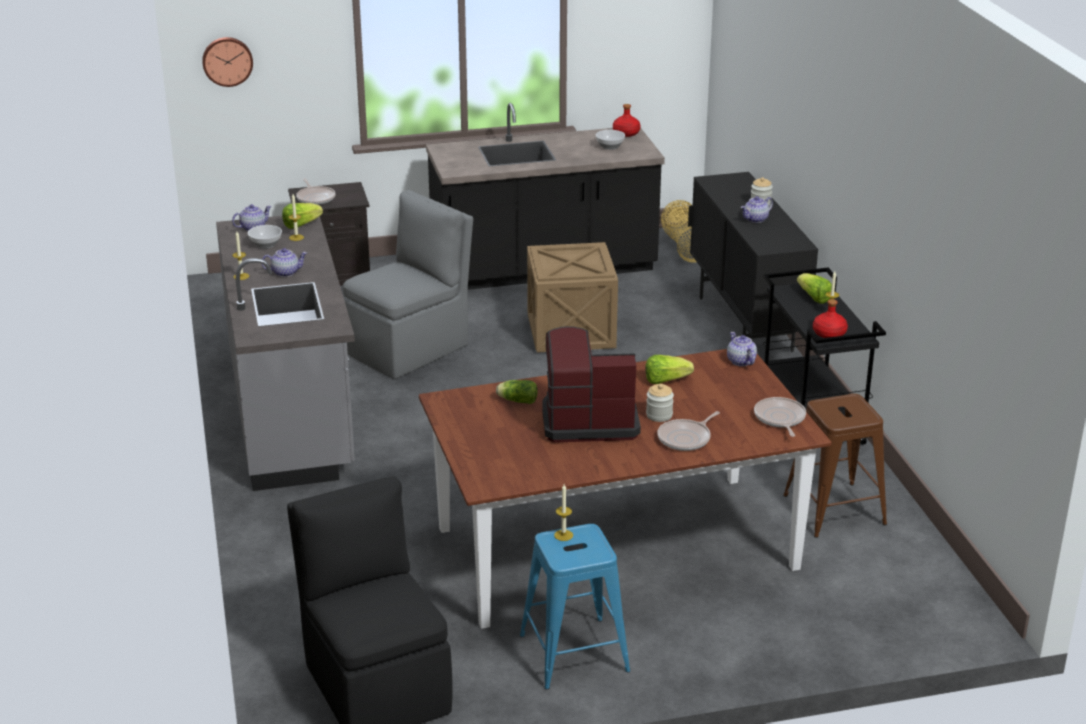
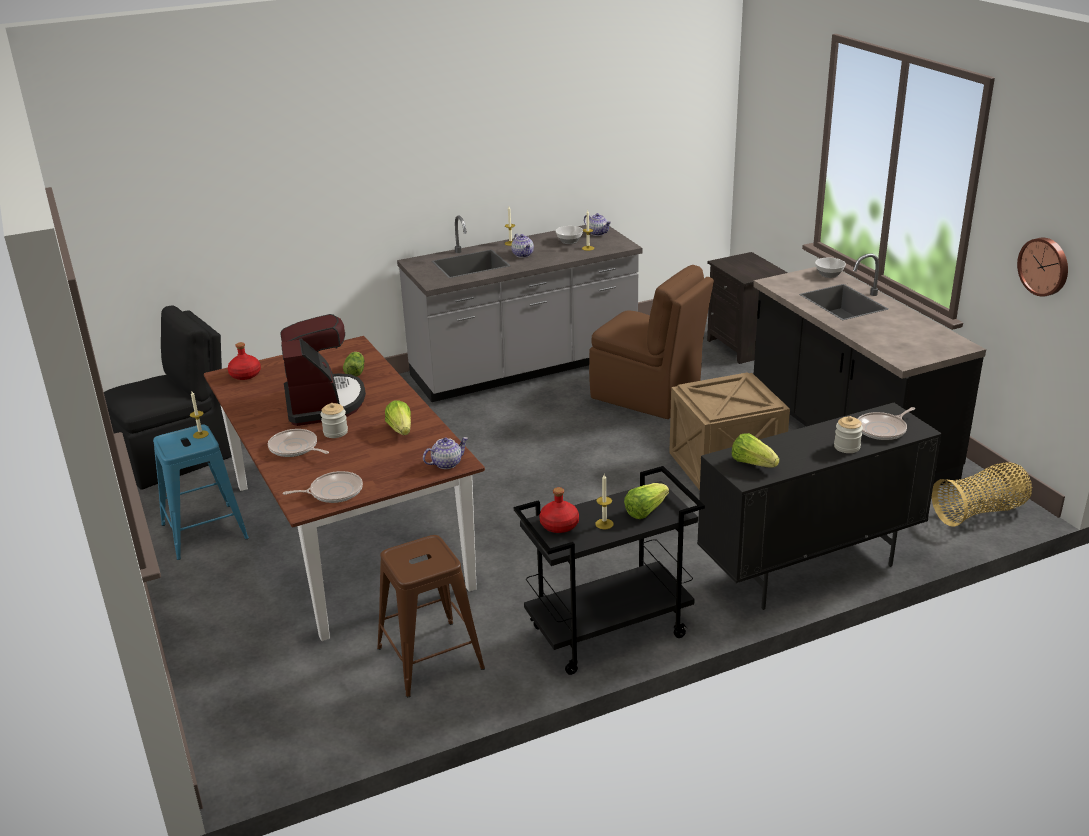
camera: 80 degrees right, 0 degrees up
(227, 61) = (754, 126): wall clock -> wall clock (1044, 266)
(301, 225) = (612, 246): lettuce -> lettuce (753, 463)
(315, 198) = (740, 263): frying pan -> frying pan (883, 429)
(410, 348) = (647, 396): grey chair -> brown chair
(609, 146) = (904, 340): bowl -> bowl (828, 274)
(626, 133) = (953, 345): red bottle -> red bottle (245, 375)
(755, 219) = (798, 447): teapot -> none

